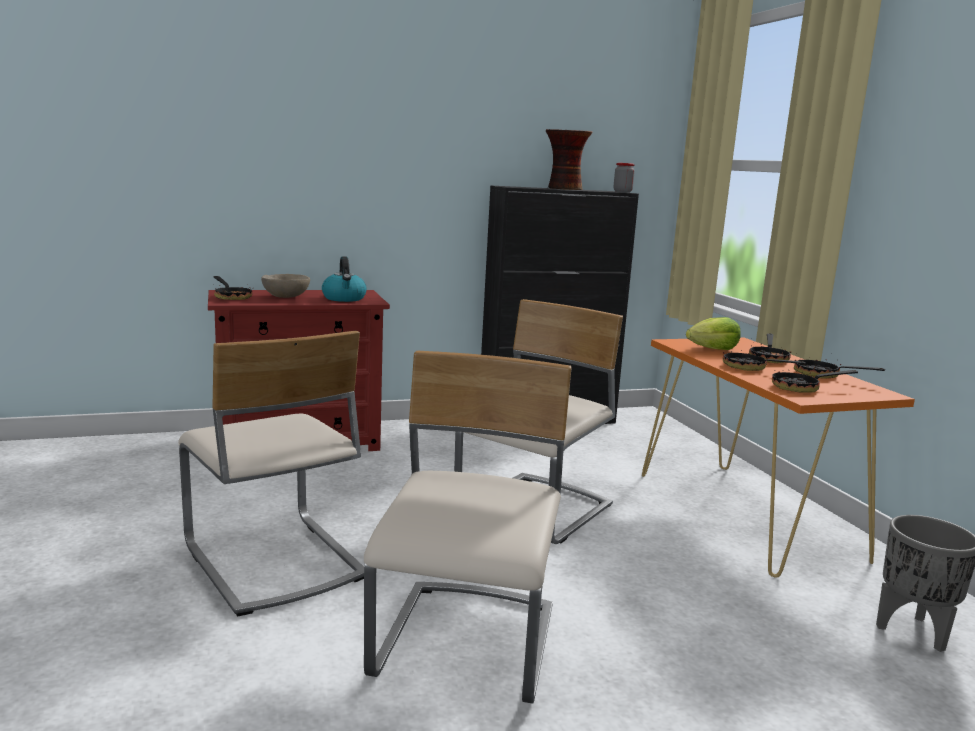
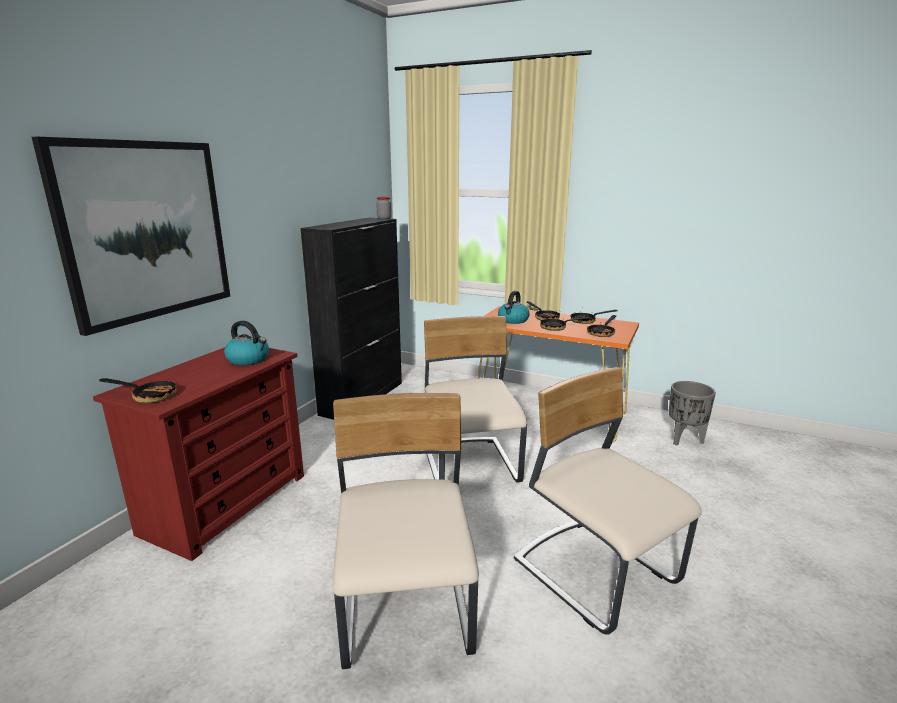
camera: 45 degrees left, 5 degrees up
(272, 562) = (407, 611): beige chair -> beige chair turned 105 degrees counterclockwise
(286, 297) = (198, 376): beige bowl -> none
(295, 158) = (146, 231): none -> picture
(564, 189) = (351, 222): vase -> none
(713, 349) = (513, 320): lettuce -> kettle

